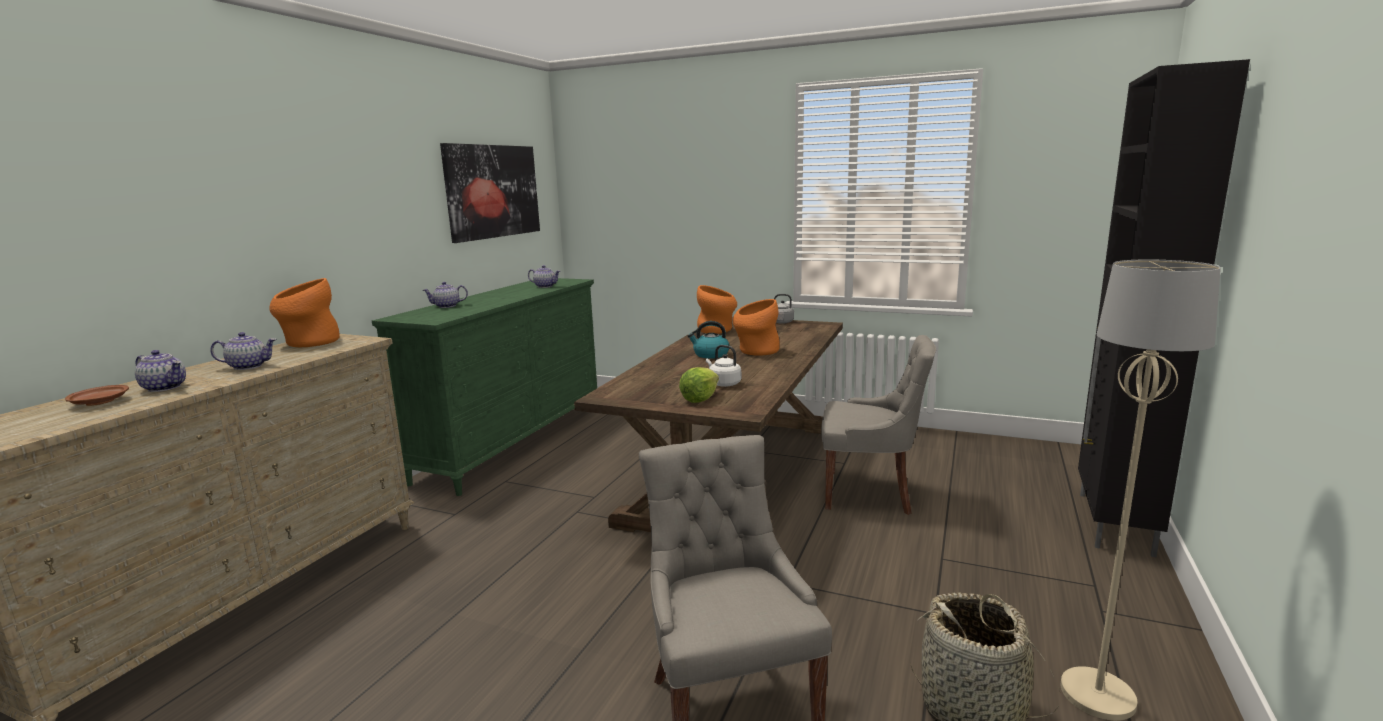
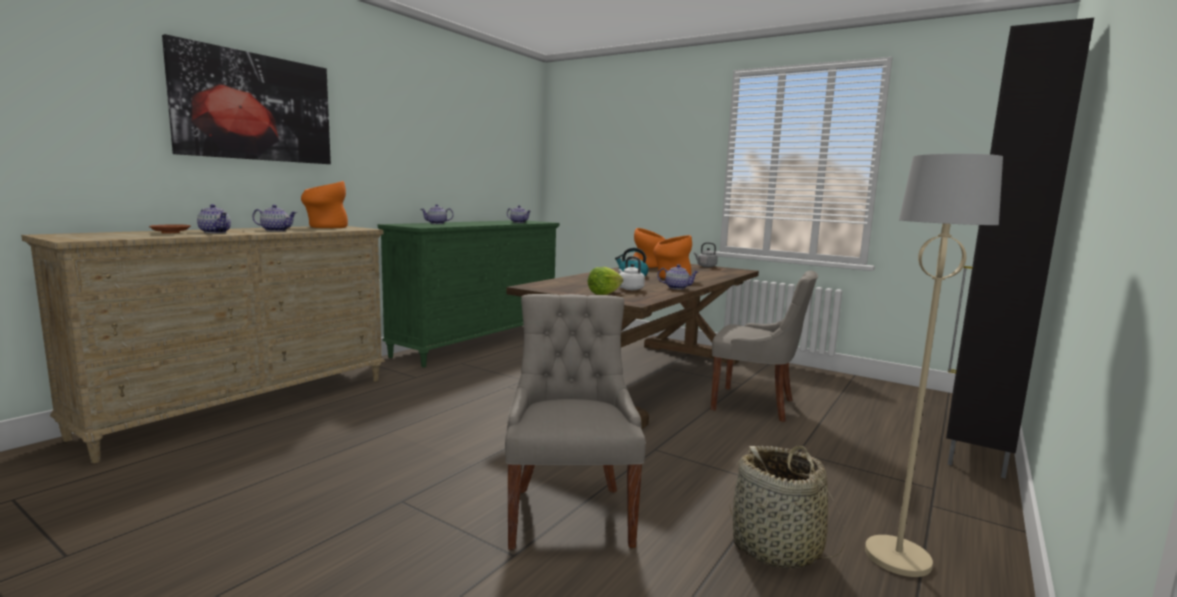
camera: 10 degrees right, 5 degrees down
(493, 191) = (487, 146): picture -> picture (254, 107)
(775, 373) = (677, 288): none -> teapot

